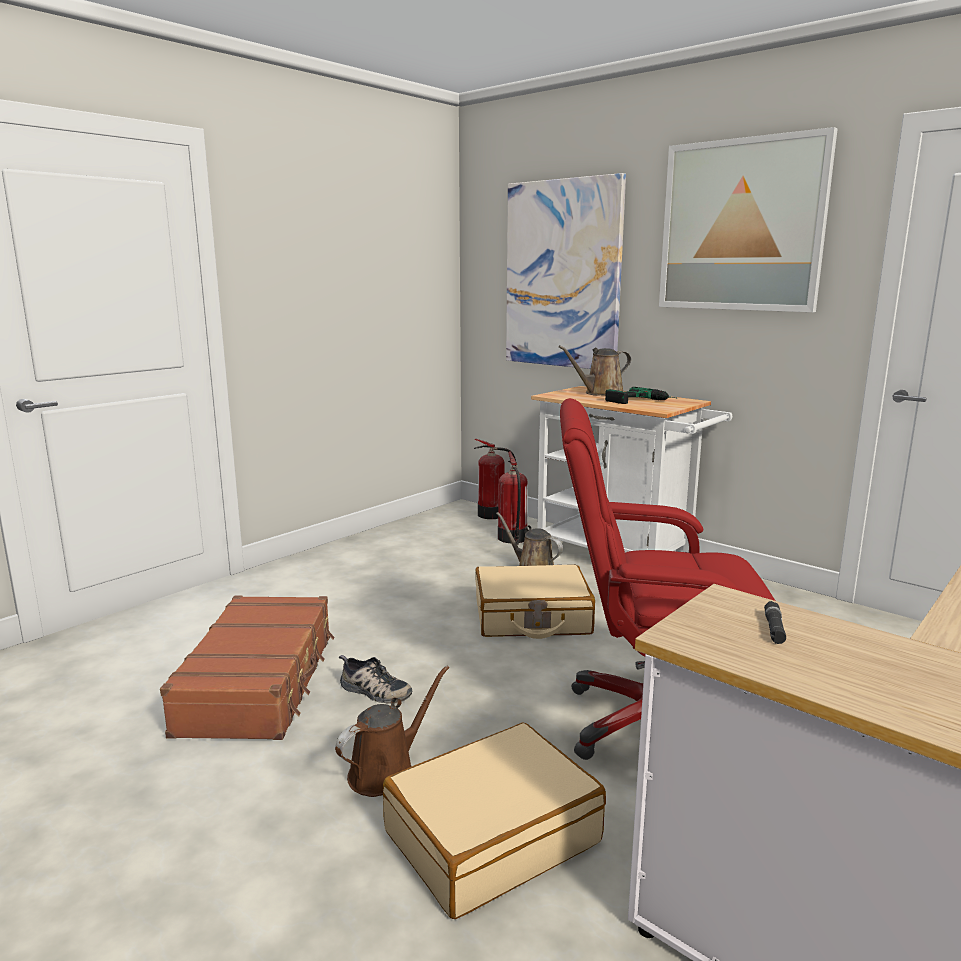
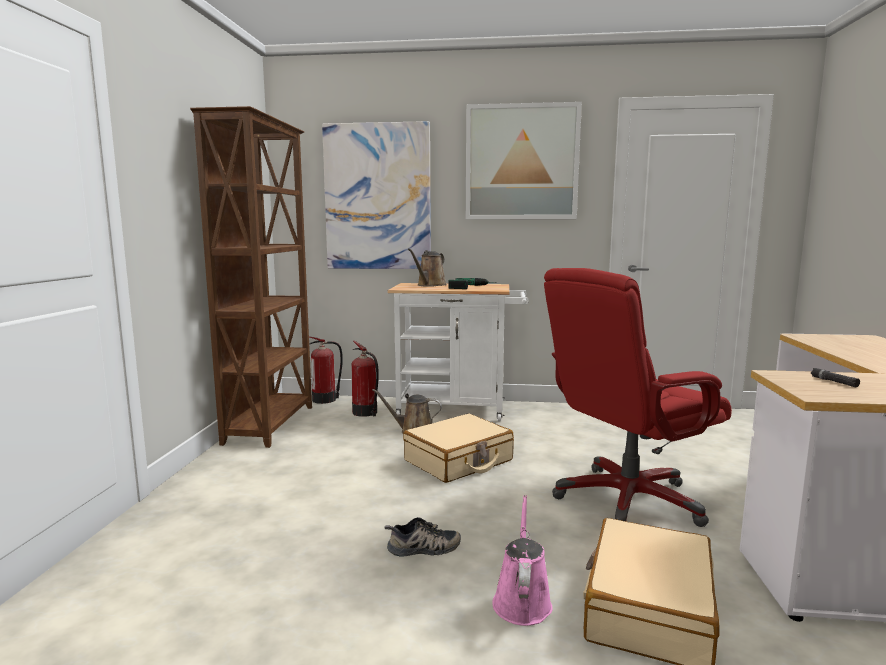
camera: 35 degrees left, 5 degrees down
(260, 682) = (314, 579): brown suitcase -> none
(387, 771) = (522, 600): brown watering can -> pink watering can
(409, 530) = (271, 424): none -> brown bookcase

